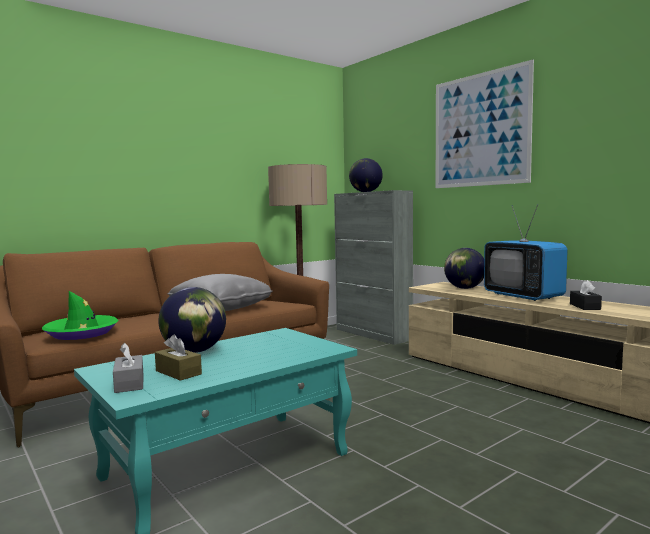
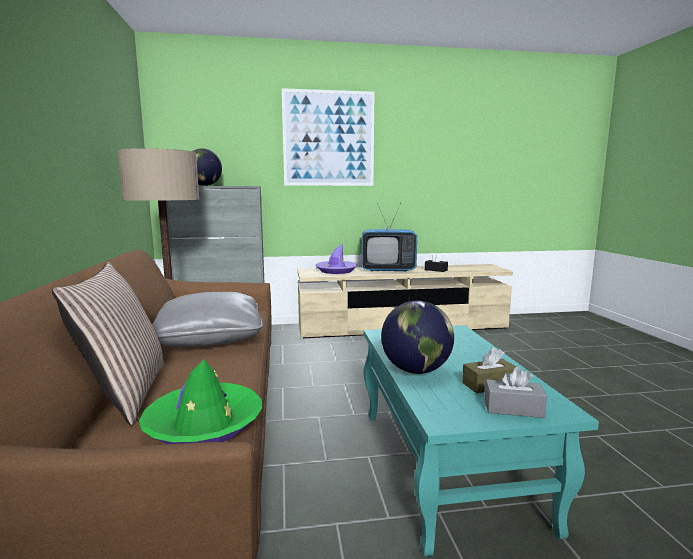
camera: 60 degrees left, 5 degrees up
(120, 317) = (125, 393): none -> pillow
(464, 288) = (336, 271): globe -> purple hat

